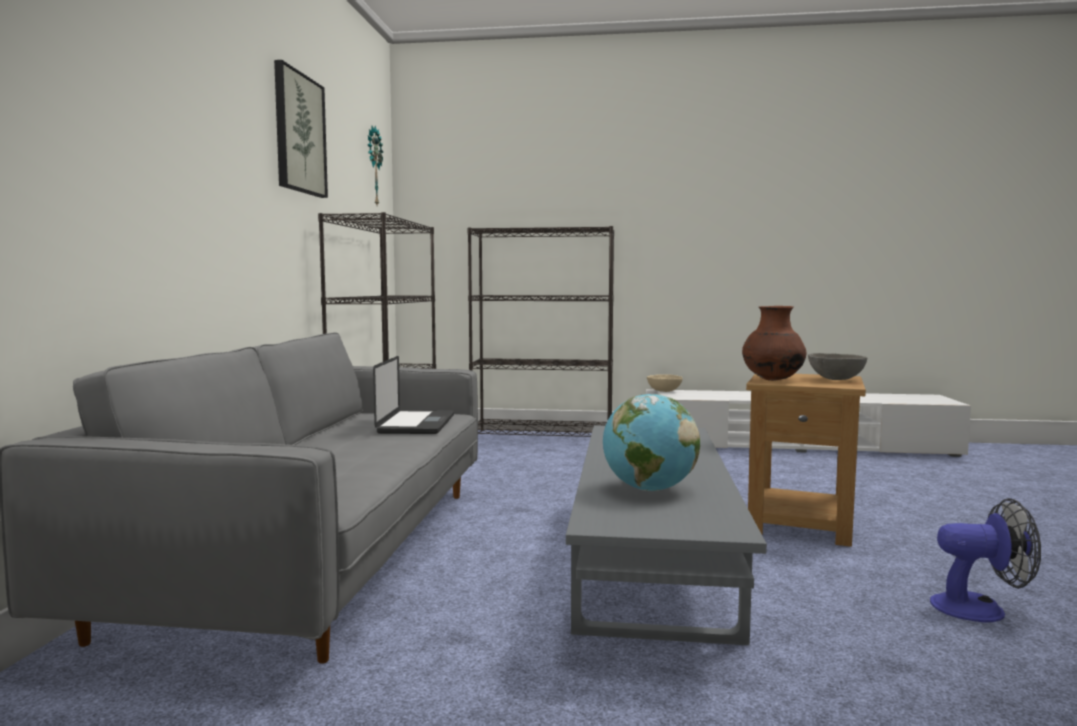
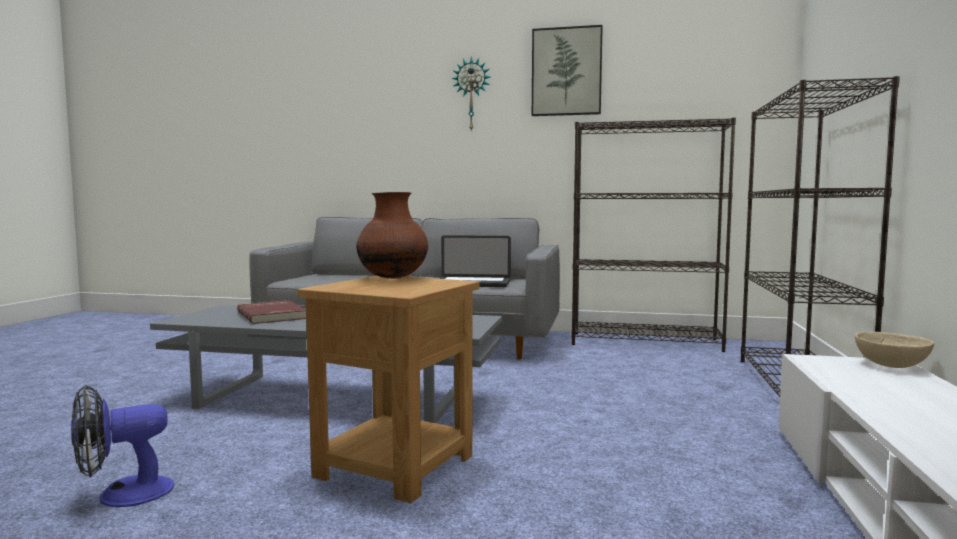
camera: 95 degrees right, 0 degrees up
(372, 166) = (729, 63): wall clock -> wall clock (471, 95)
(649, 489) = (273, 315): globe -> red book
(836, 379) = (378, 289): grey bowl -> none
(980, 608) = (122, 495): fan -> fan turned 45 degrees clockwise

